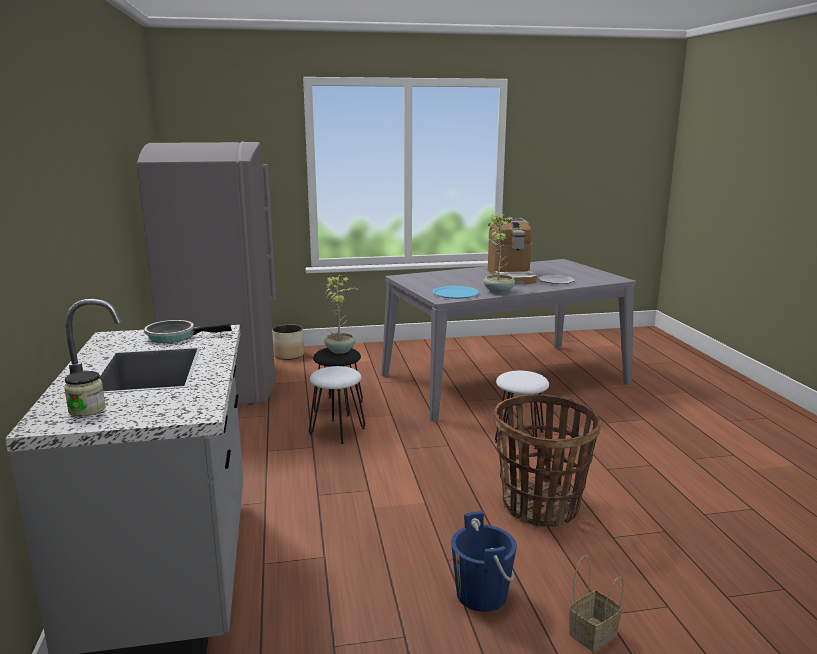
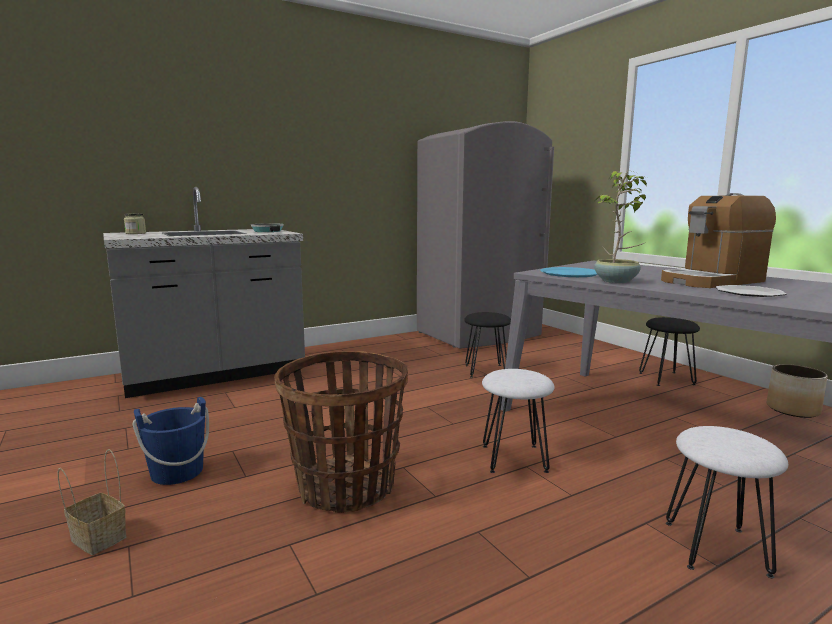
camera: 70 degrees right, 5 degrees down
(289, 355) = (568, 339): planter -> planter (793, 410)
(337, 431) = (436, 378): white stool -> white stool (714, 547)
(340, 350) = (492, 315): potted plant -> none
(416, 354) = (667, 378): none -> black stool

